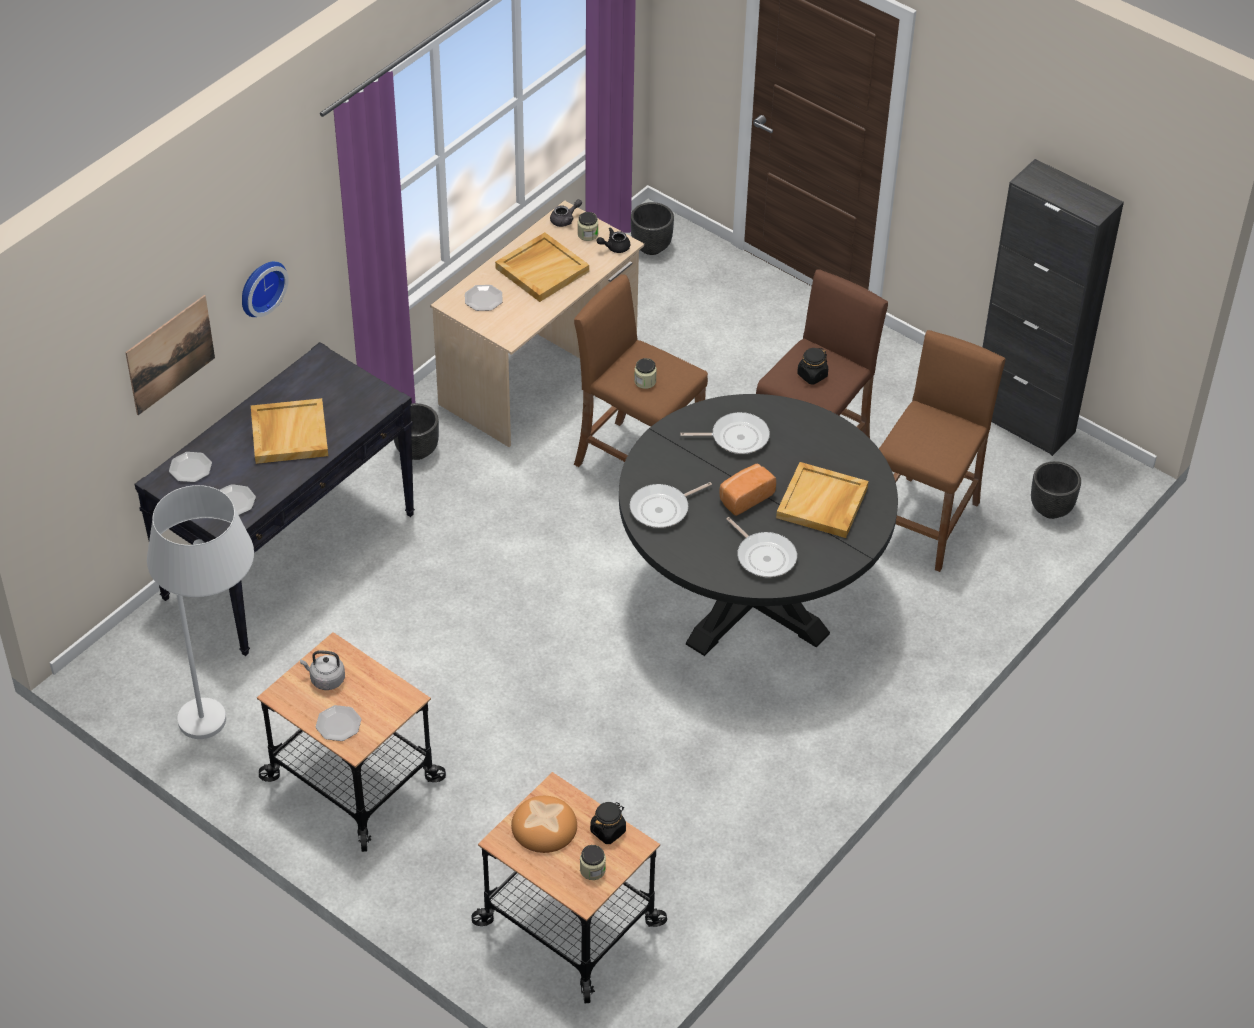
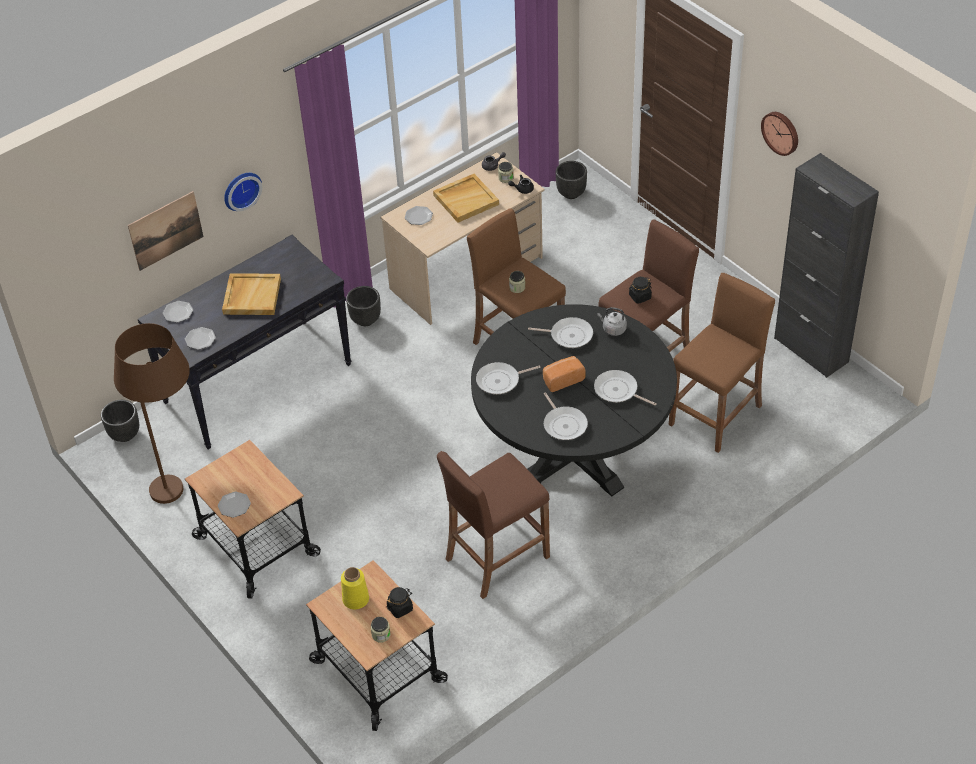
camera: 15 degrees right, 0 degrees up
(228, 722) = (183, 494): white floor lamp -> brown floor lamp
(325, 679) = (234, 472): grey kettle -> grey kettle (613, 329)
(545, 827) = (356, 599): bread -> yellow vase
(686, 750) = (496, 558): none -> brown stool
(822, 503) = (618, 391): beige tray -> frying pan
(973, 136) = (781, 132): none -> wall clock
(1051, 509) = (815, 417): black planter -> black planter (125, 435)

